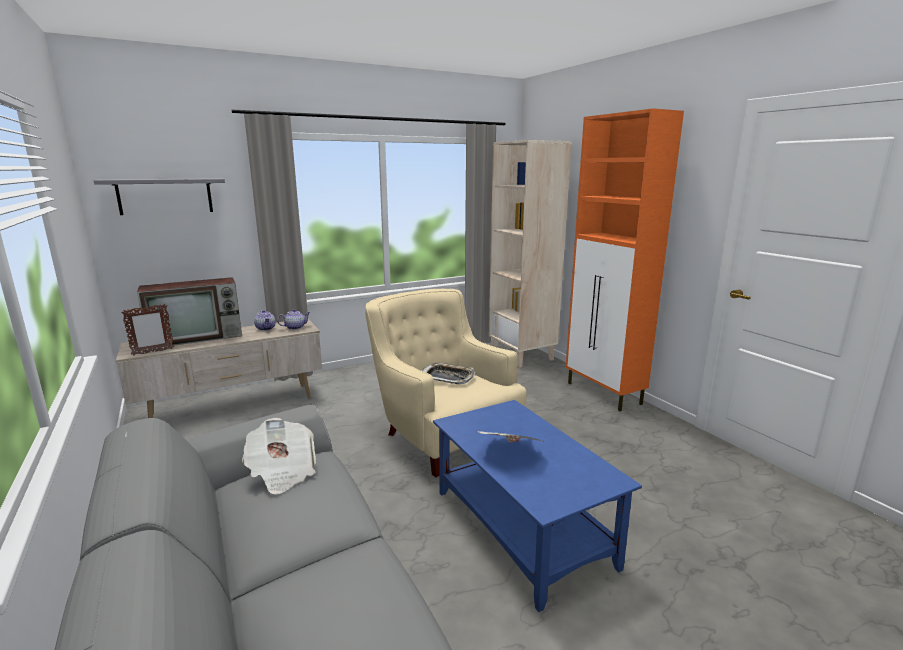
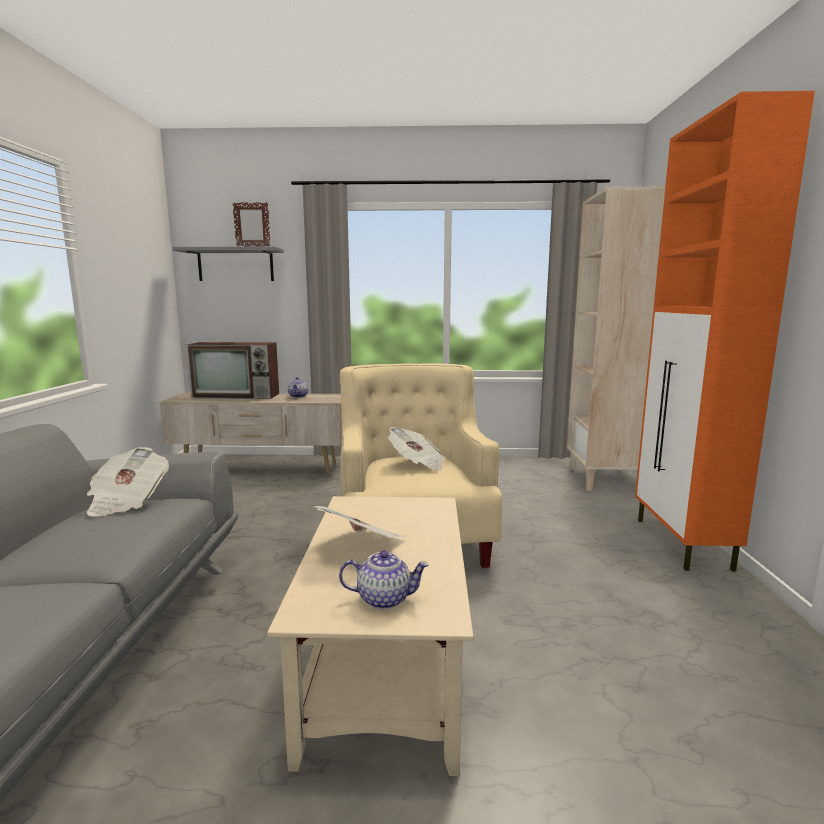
camera: 30 degrees right, 5 degrees down
(152, 352) = (190, 400): picture frame -> picture frame (253, 247)
(295, 327) = (323, 398): teapot -> teapot (384, 598)
(448, 377) = (417, 464): tray -> newspaper
(520, 527) = (385, 661): blue coffee table -> beige coffee table

